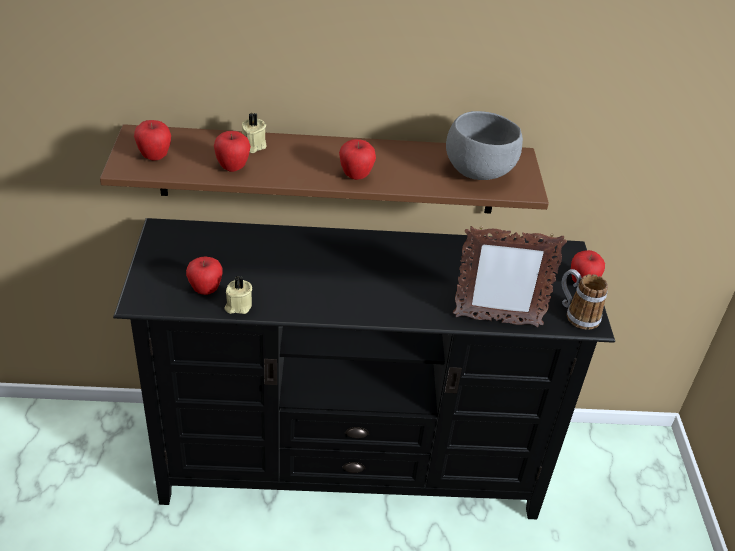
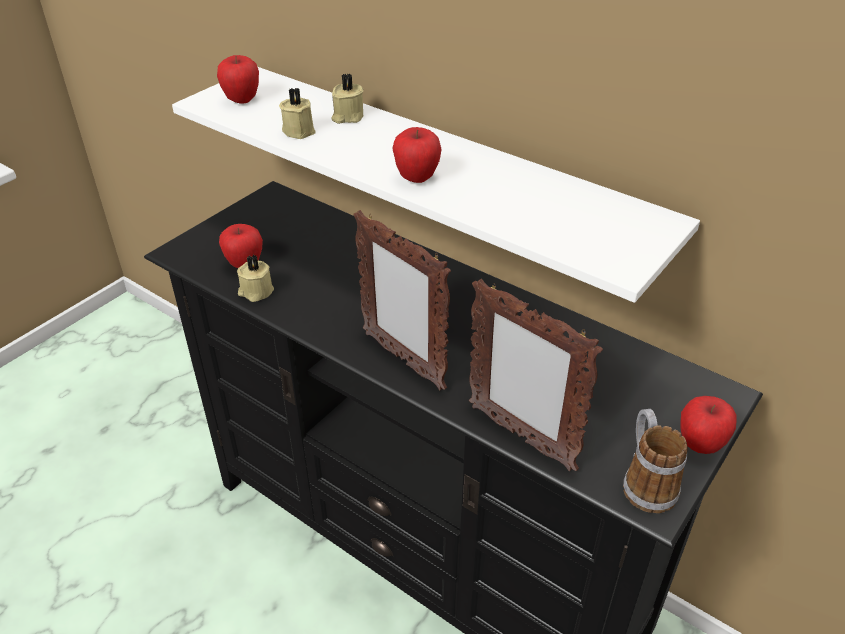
camera: 40 degrees right, 0 degrees up
(233, 167) = (299, 130): apple -> beige candle
(328, 170) = (443, 177): brown shelf -> white shelf
(386, 307) = (403, 360): none -> picture frame
(479, 172) = (580, 223): grey bowl -> none

